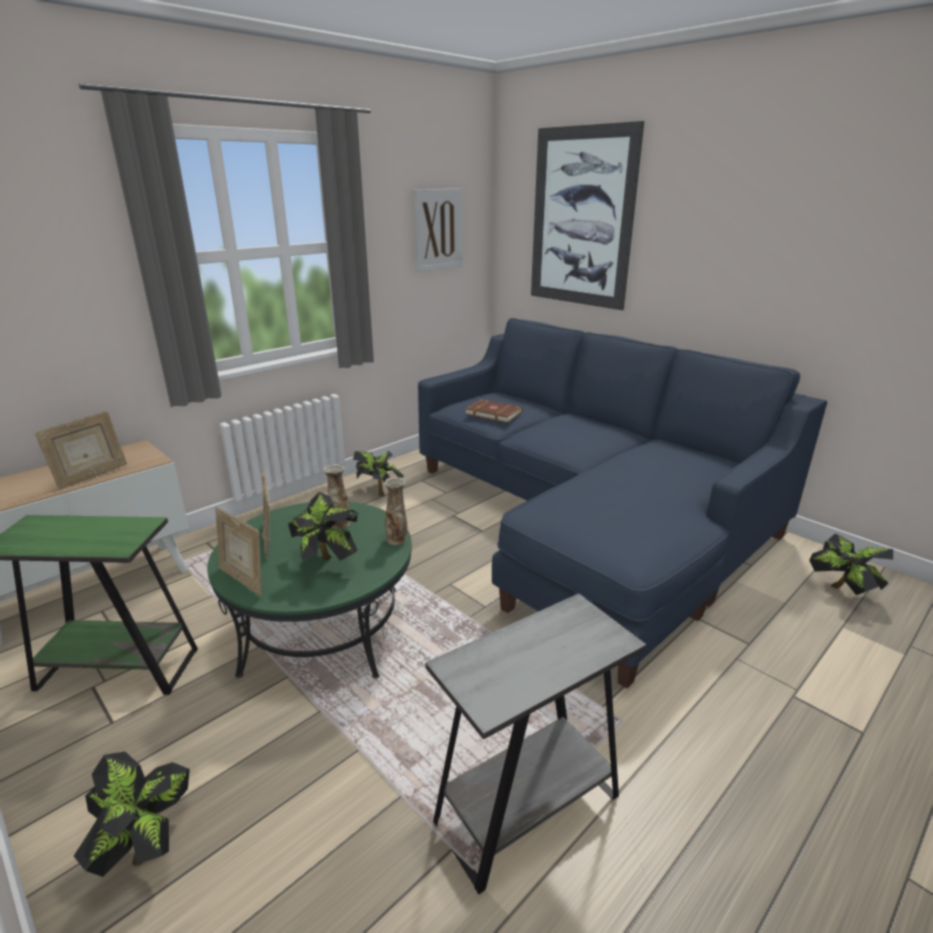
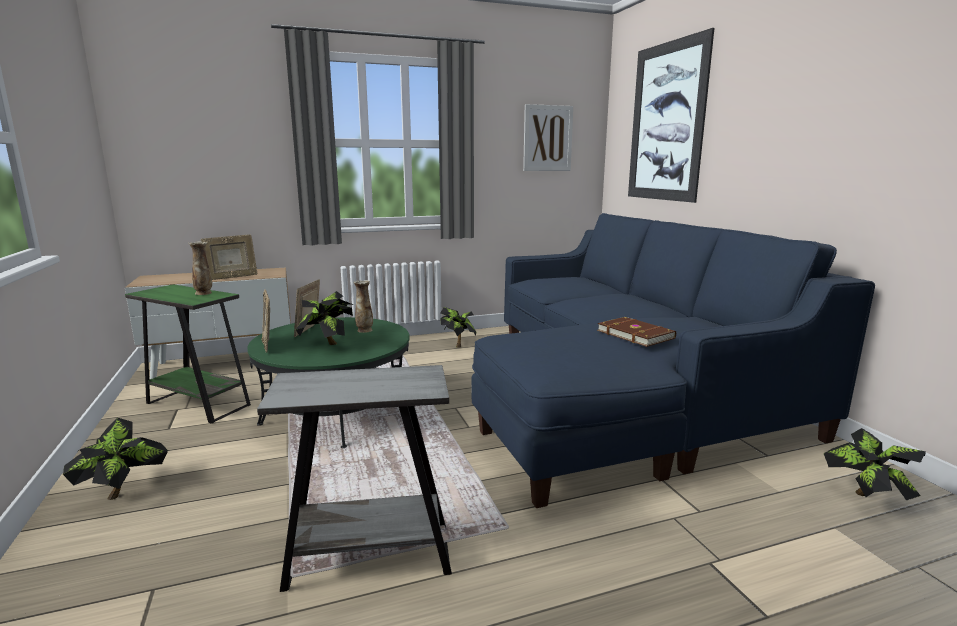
camera: 25 degrees right, 10 degrees down
(397, 539) = (392, 343): vase -> vase (204, 293)
(493, 413) = (556, 285): brown book -> brown book (635, 334)

